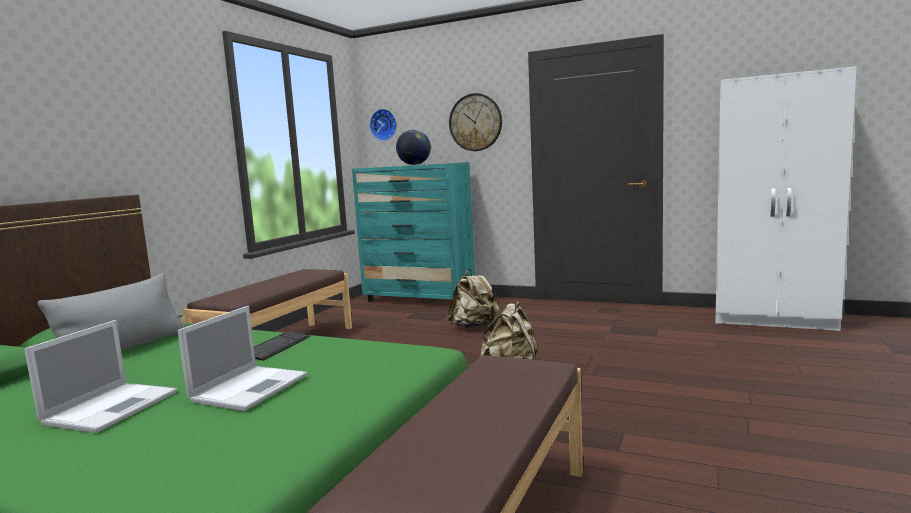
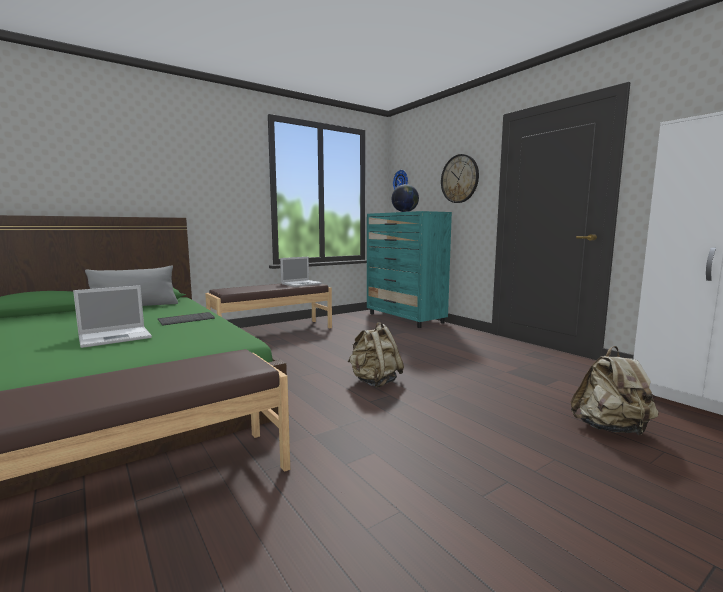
camera: 30 degrees right, 0 degrees up
(113, 406) = (55, 331): laptop -> laptop (302, 283)
(474, 327) = (408, 344): beige backpack -> beige backpack (610, 429)

